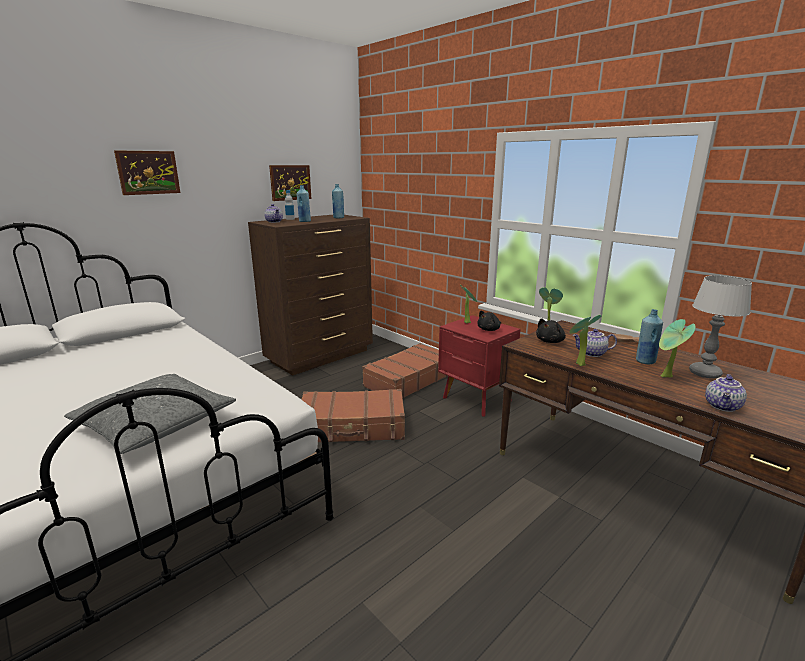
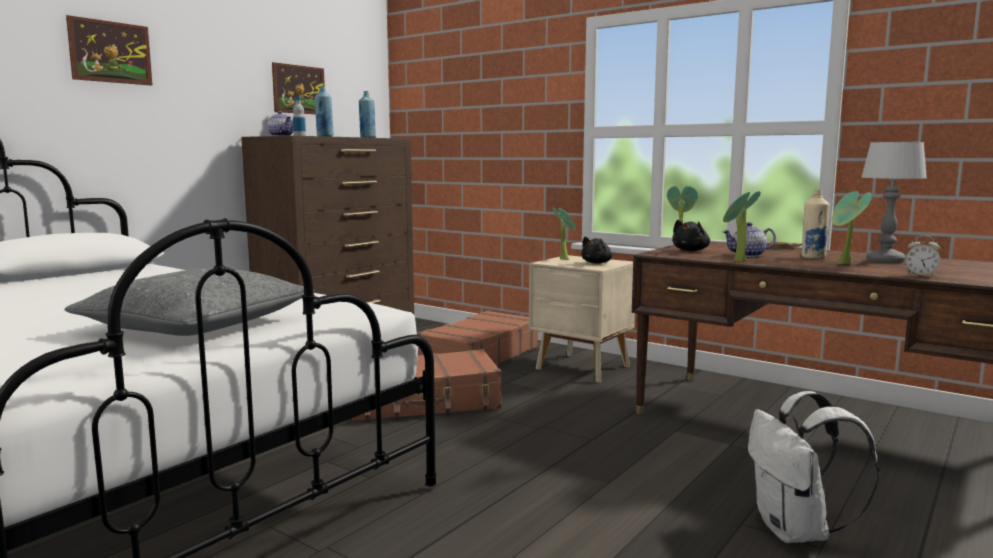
camera: 10 degrees left, 10 degrees down
(476, 399) = (583, 368): red nightstand -> beige nightstand
(578, 606) = (796, 532): none -> white backpack
(645, 361) = (813, 257): blue bottle -> beige bottle
(723, 406) = (920, 275): teapot -> alarm clock

